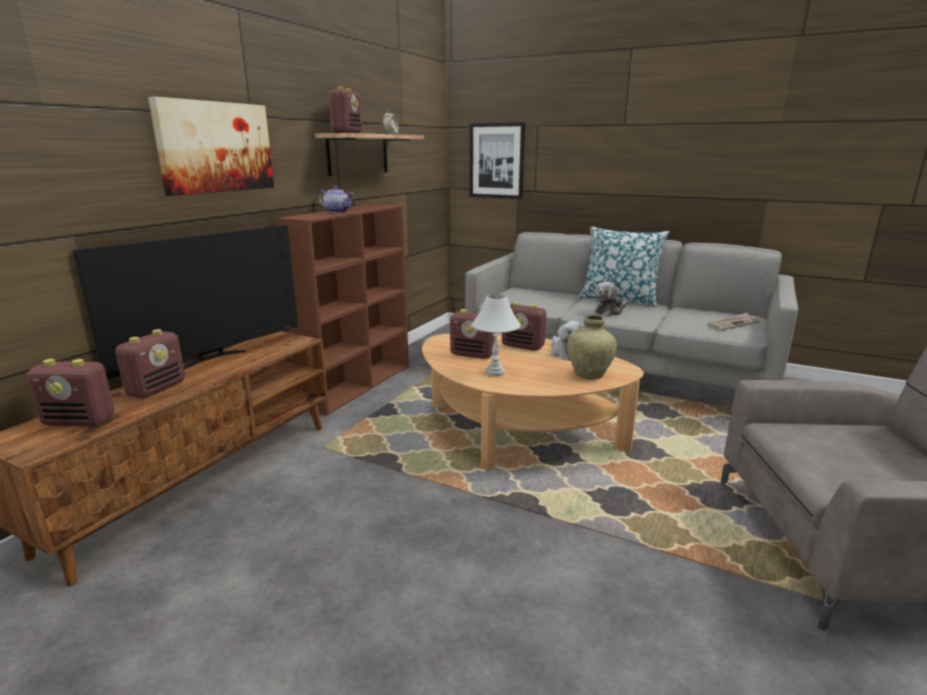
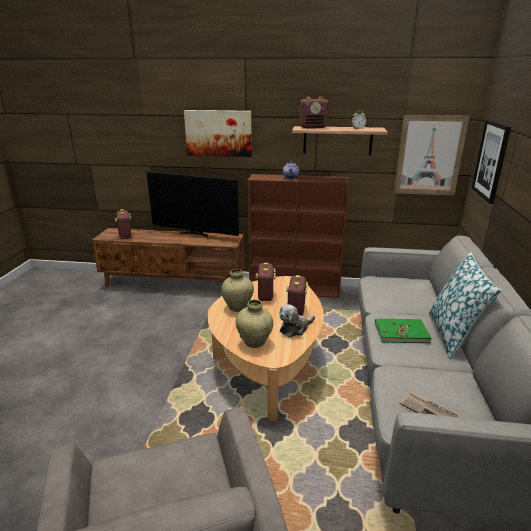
camera: 70 degrees right, 5 degrees up
(157, 388) = (158, 235): radio -> none
(424, 169) = (429, 156): none -> picture
(495, 373) = (238, 307): white table lamp -> beige vase
(610, 311) = (401, 333): plush toy -> green book

